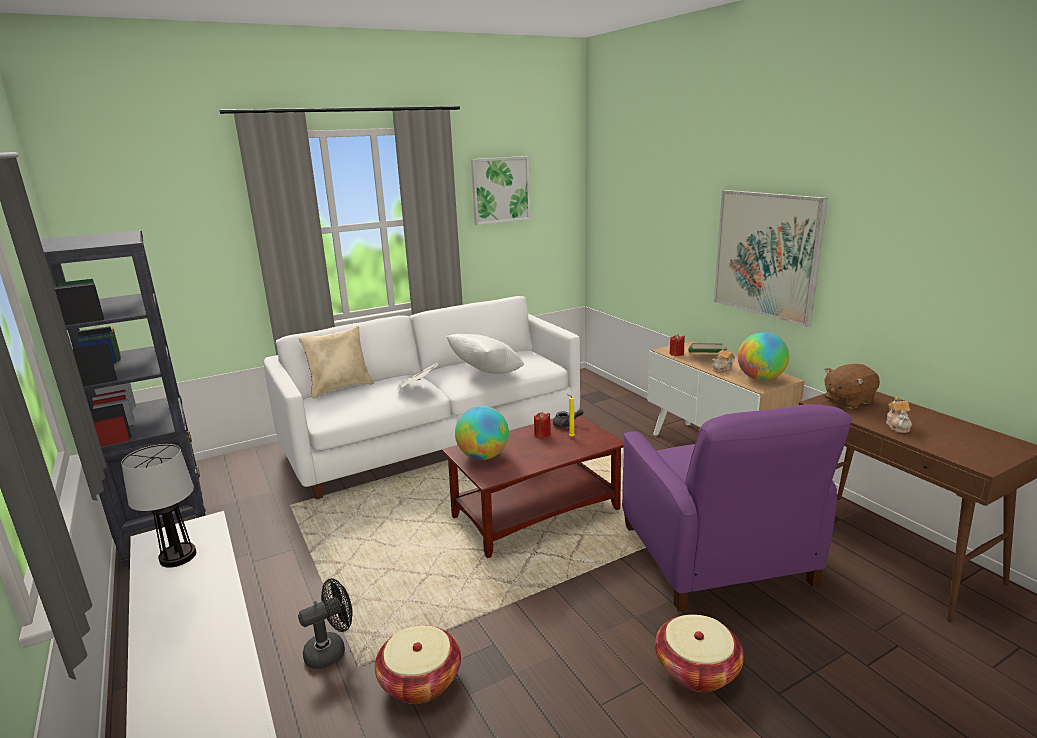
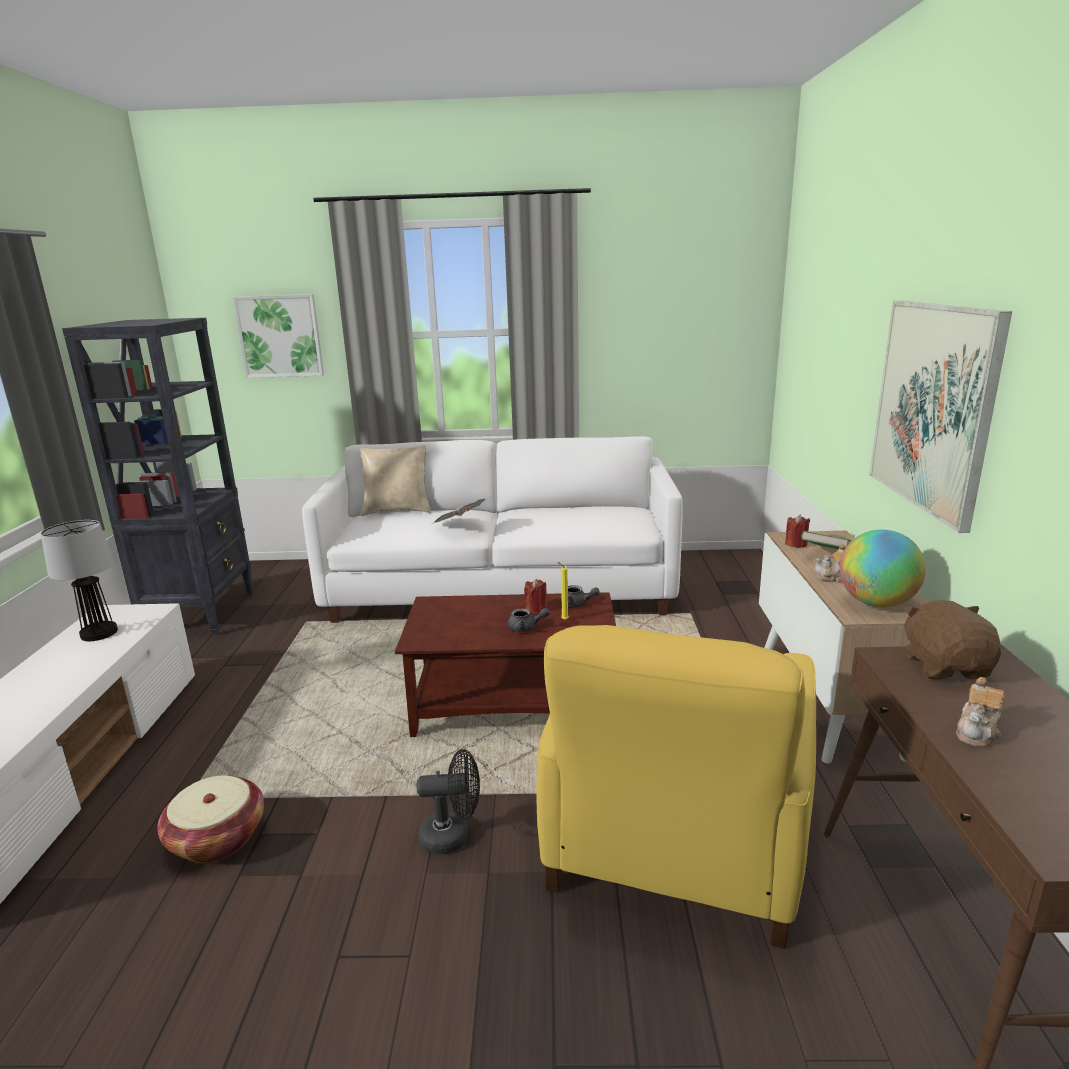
camera: 30 degrees right, 0 degrees up
(331, 650) = (187, 773): black fan -> black fan (453, 836)
(483, 456) = (443, 615): globe -> none
(486, 374) = (551, 525): white pillow -> none
(500, 190) = (648, 298): picture -> picture (280, 336)
(553, 449) = (526, 628): none -> grey teapot
(697, 669) = (486, 974): basket -> none
(716, 556) = (674, 841): purple armchair -> yellow armchair
(847, 400) = (945, 667): brown plush toy -> brown plush toy turned 90 degrees clockwise

